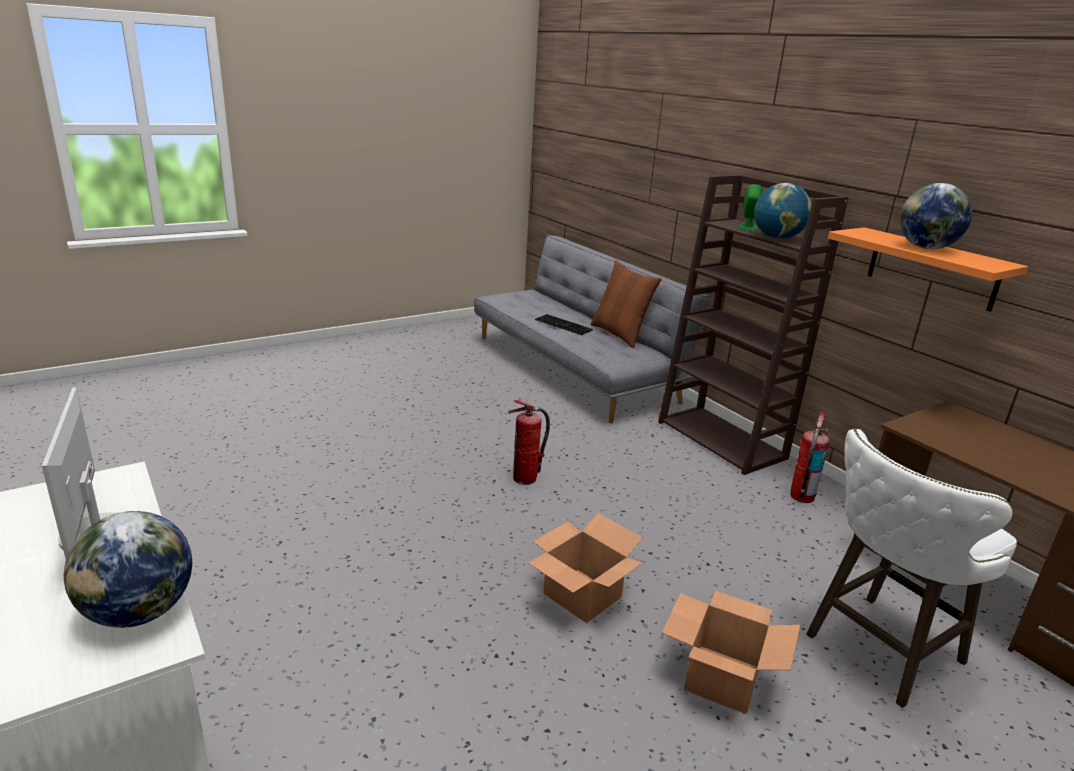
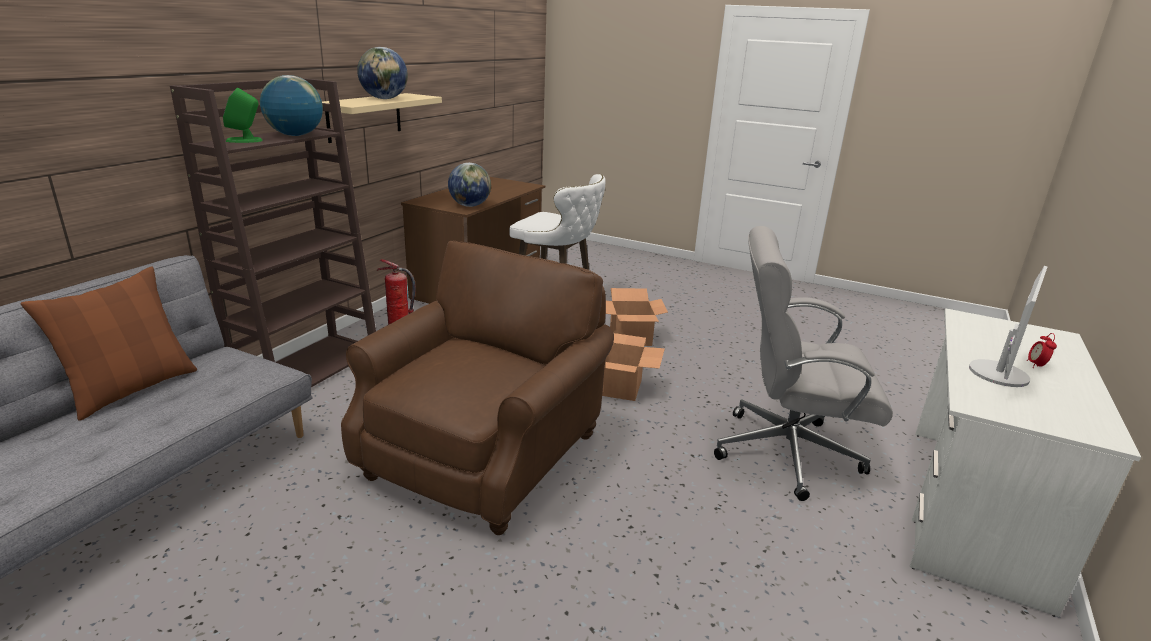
camera: 120 degrees left, 0 degrees up
(44, 580) = (1036, 365): none -> alarm clock
(139, 612) = (975, 330): globe -> globe (470, 205)
(351, 656) = (787, 452): none -> grey office chair
(525, 478) = (484, 455): fire extinguisher -> brown armchair
(564, 325) = (92, 441): keyboard -> none
(932, 268) = (364, 117): orange shelf -> beige shelf

